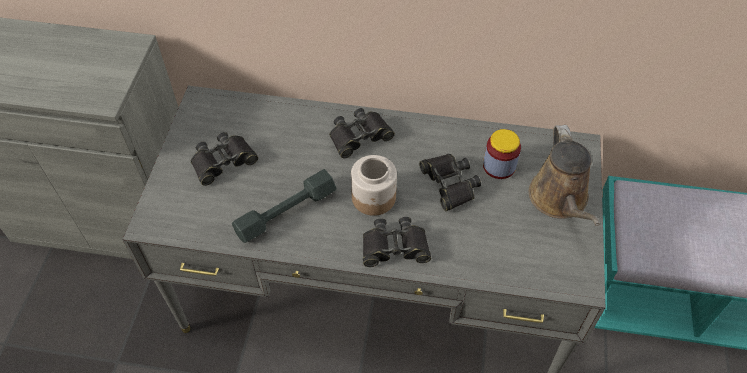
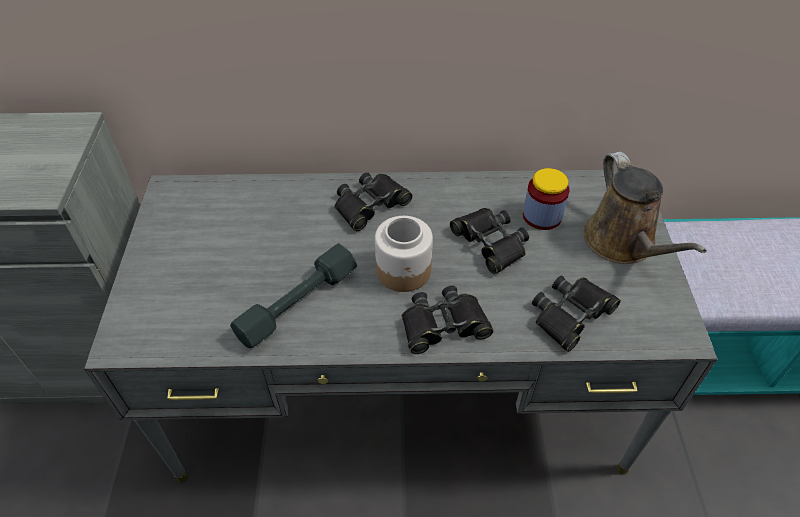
camera: 10 degrees left, 5 degrees down
(223, 161) = (207, 255): black binoculars -> black binoculars (571, 315)

